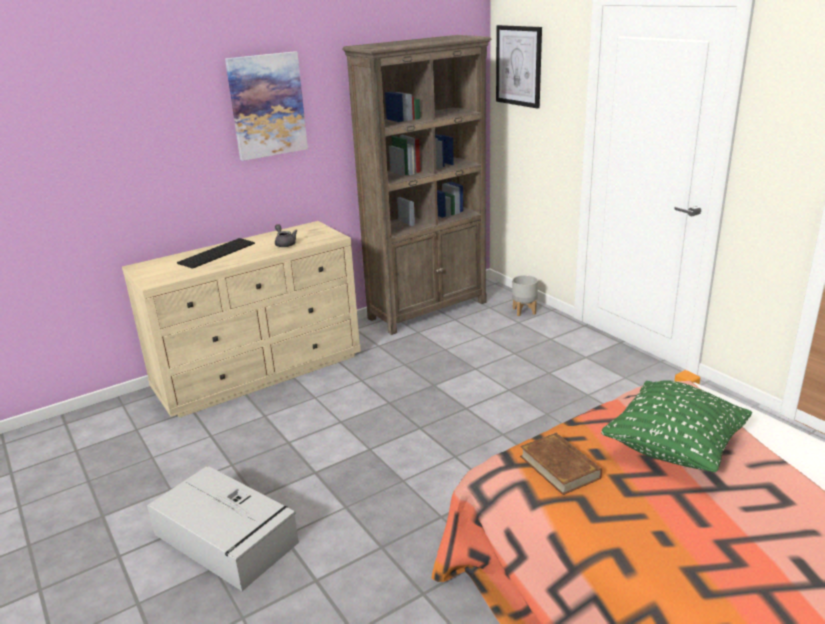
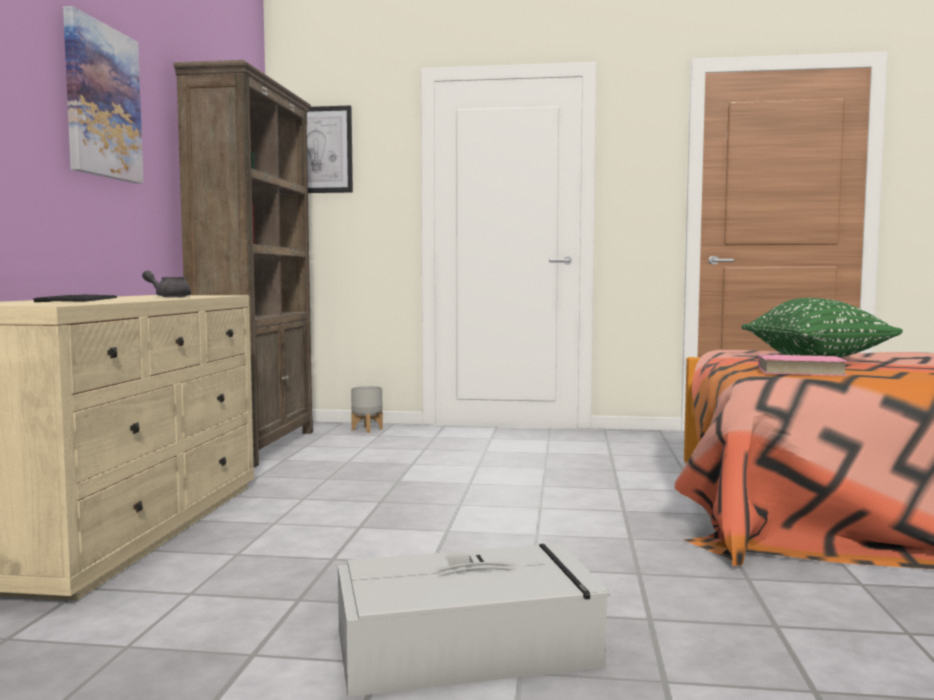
camera: 50 degrees left, 20 degrees down
(559, 467) = (800, 371): brown book -> pink book

